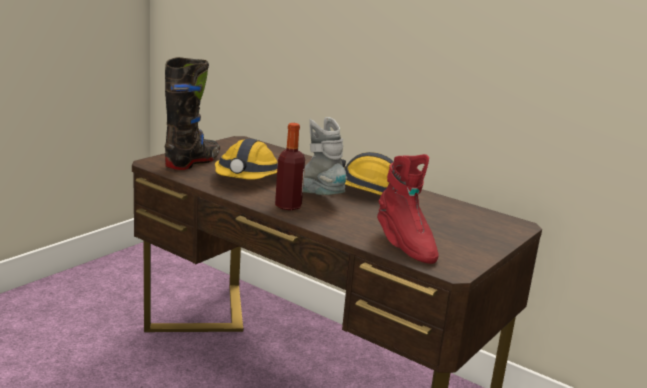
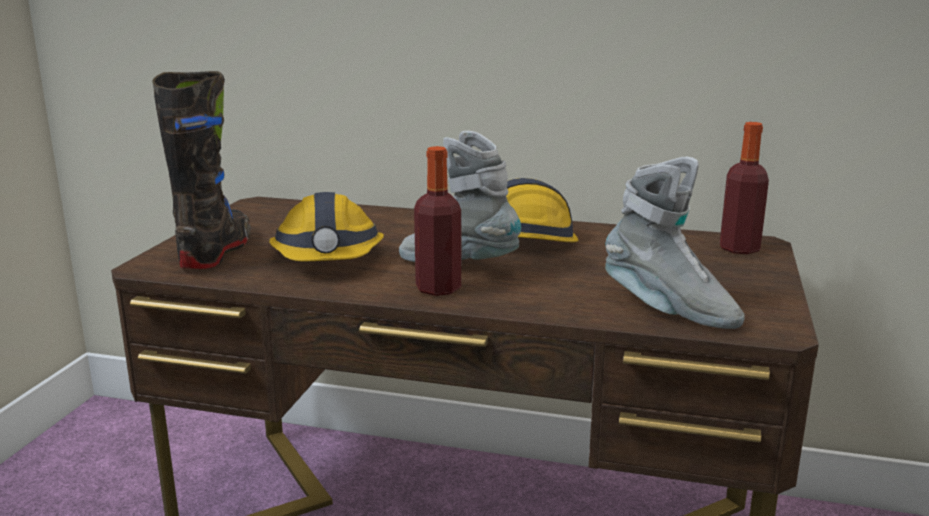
camera: 20 degrees left, 0 degrees up
(404, 246) = (668, 310): red boot -> grey boot
(500, 225) = (739, 248): none -> bottle

